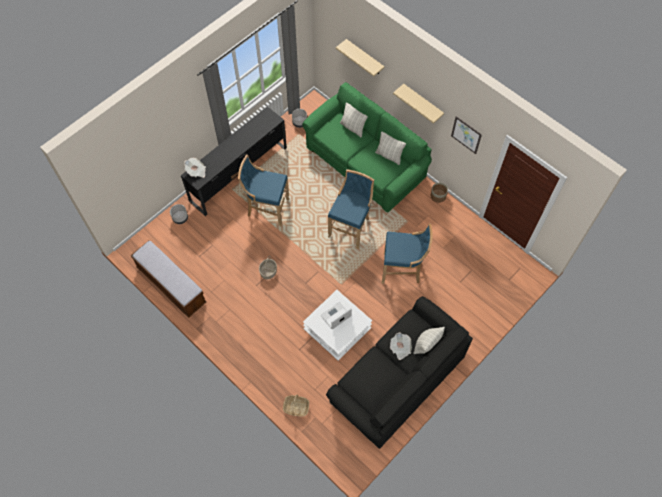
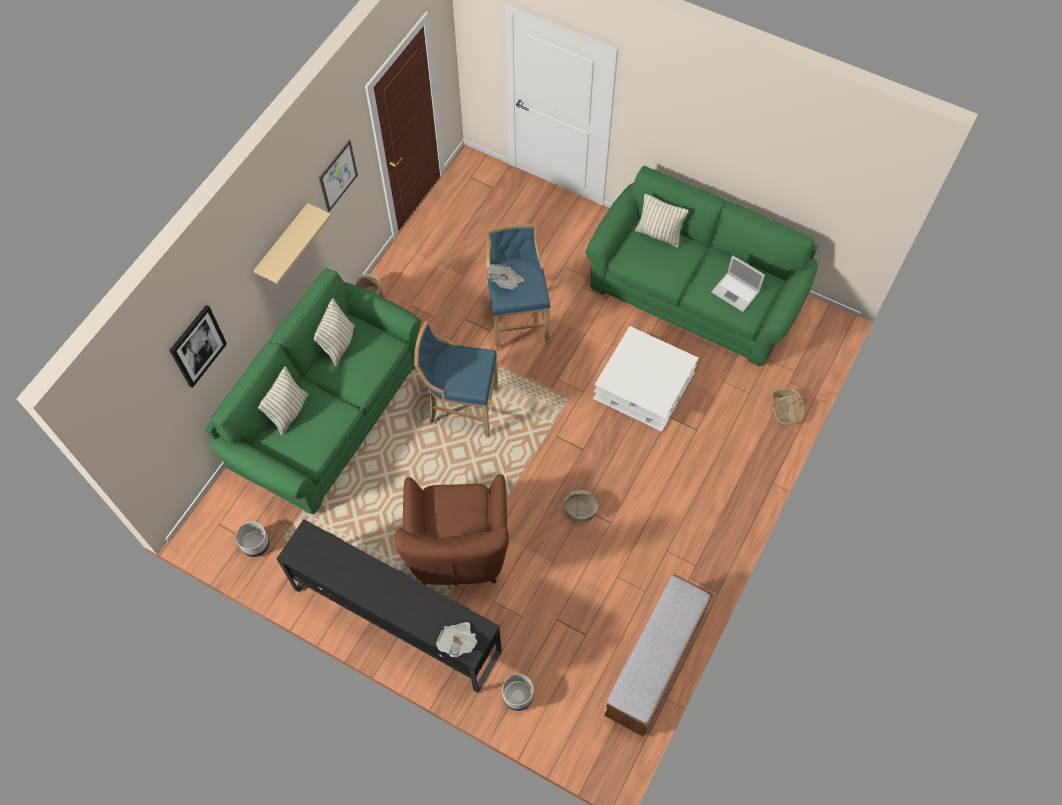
camera: 105 degrees left, 0 degrees up
(266, 208) = (458, 549): blue stool -> brown armchair
(335, 316) = (640, 375): laptop -> laptop (736, 292)
(364, 57) = (197, 346): beige shelf -> picture
(397, 380) = (694, 293): black sofa -> green sofa
(400, 348) = (676, 264): newspaper -> newspaper (505, 282)

